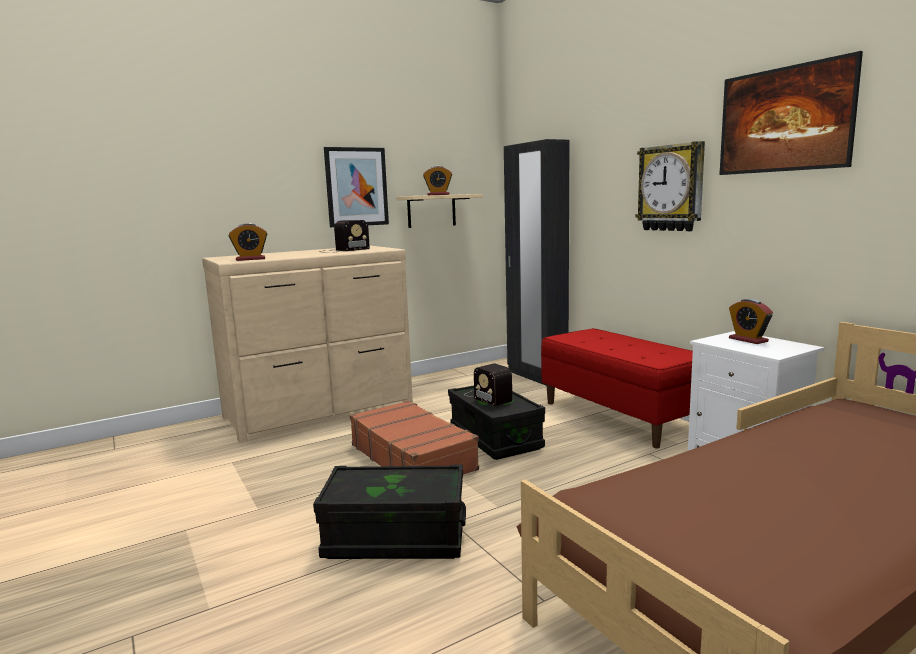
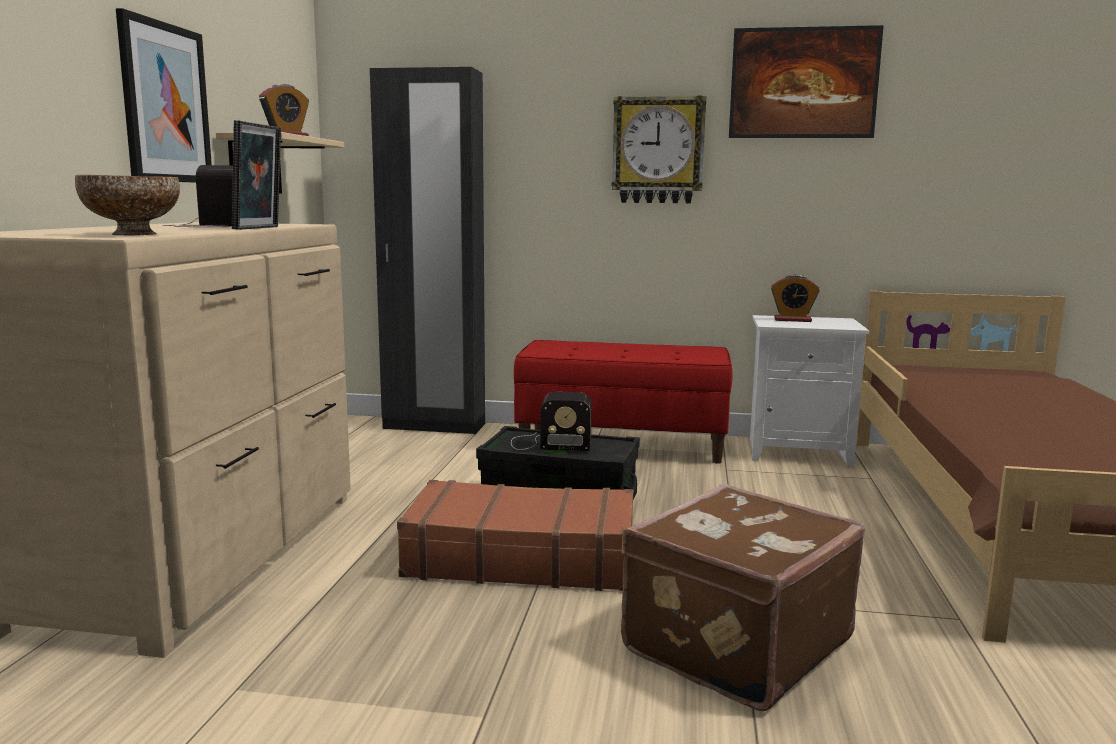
camera: 50 degrees left, 0 degrees up
(250, 259) = (133, 234): alarm clock -> bowl
(333, 254) = (260, 228): none -> picture frame
(395, 537) = (733, 644): black storage box -> brown suitcase

